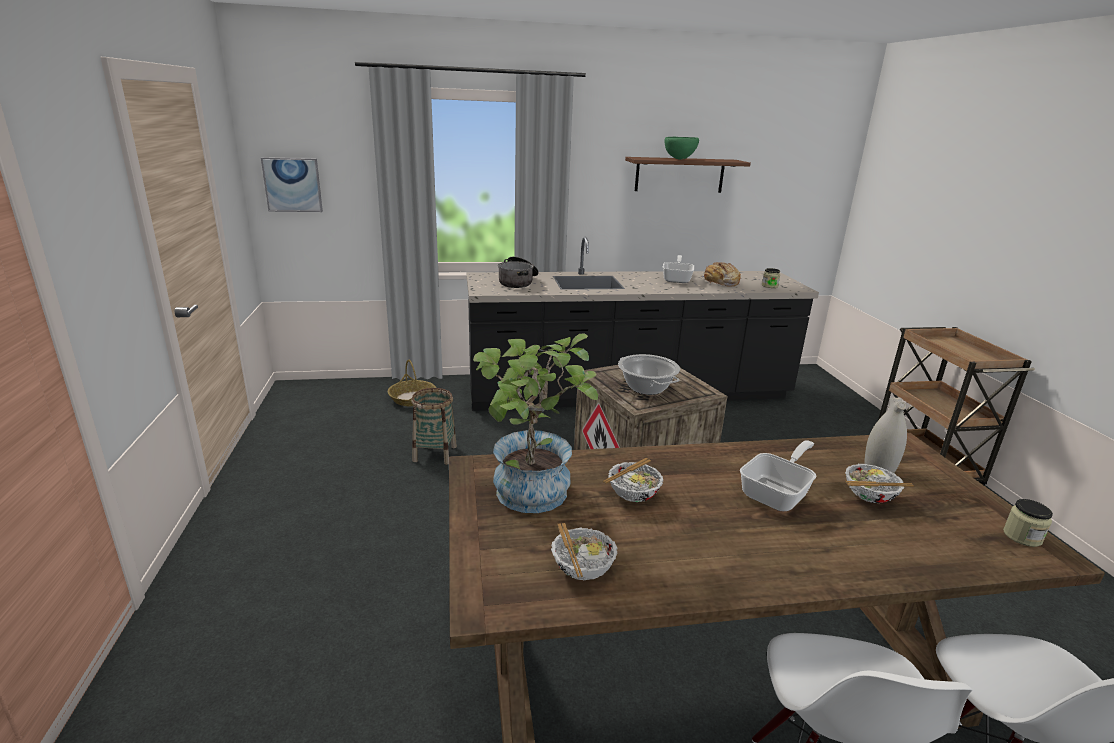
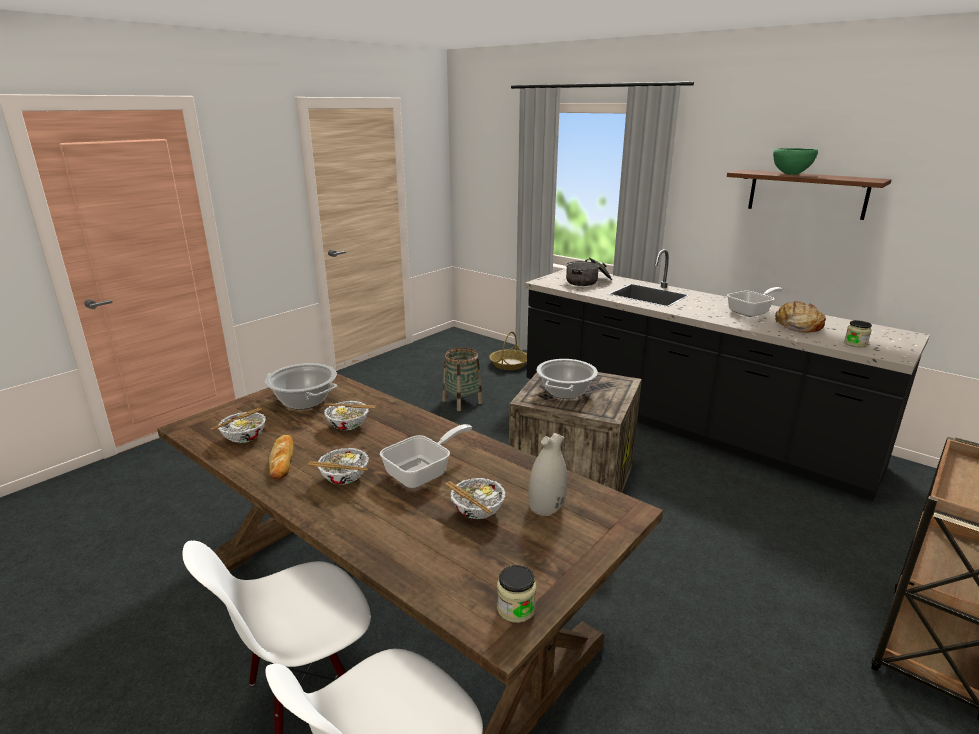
camera: 50 degrees right, 0 degrees up
(292, 185) = (474, 181): picture -> none
(531, 498) = (304, 401): potted plant -> cooking pot
(671, 561) = (282, 459): none -> bread
(754, 538) = (344, 479): none -> bowl
(778, 493) = (424, 472): frying pan -> frying pan turned 45 degrees counterclockwise

